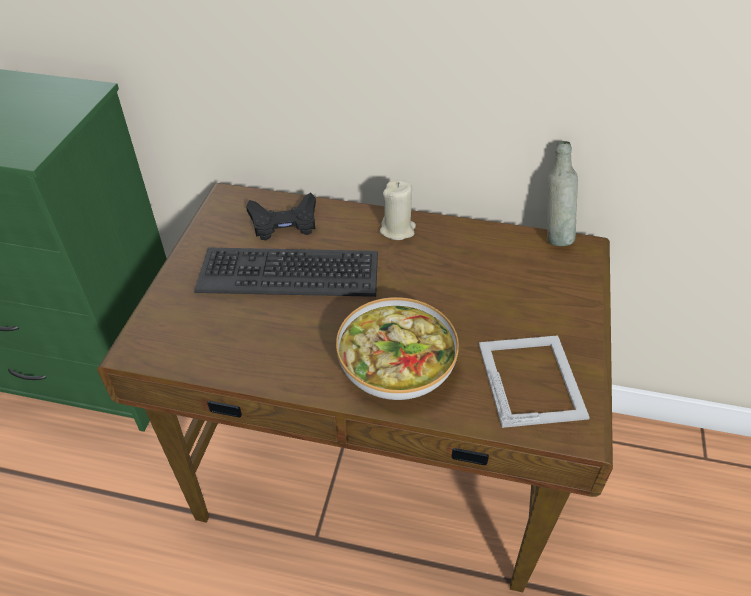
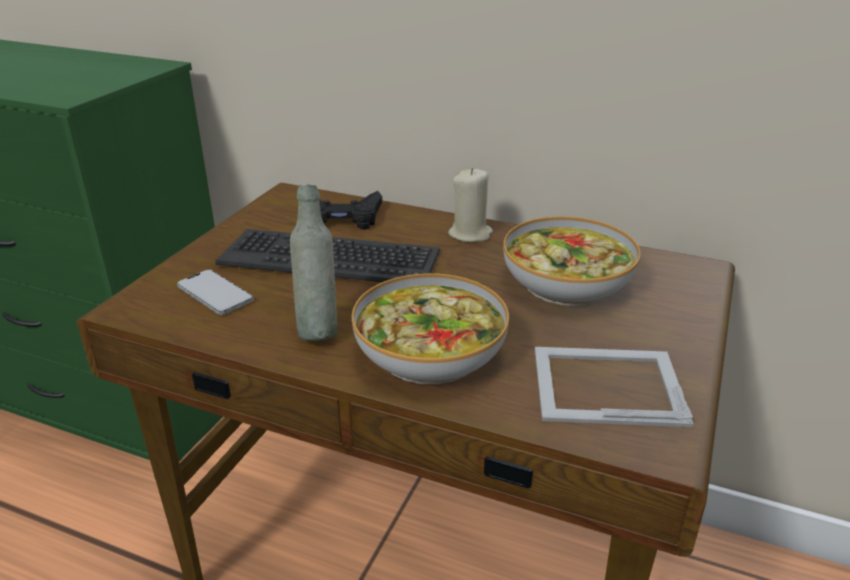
camera: 10 degrees right, 15 degrees down
(205, 325) = (215, 293): none -> phone
(486, 276) = (567, 282): none -> bowl
(531, 378) = (605, 384): picture frame -> picture frame turned 90 degrees counterclockwise
(553, 236) = (662, 255): grey bottle -> grey bottle (318, 330)

